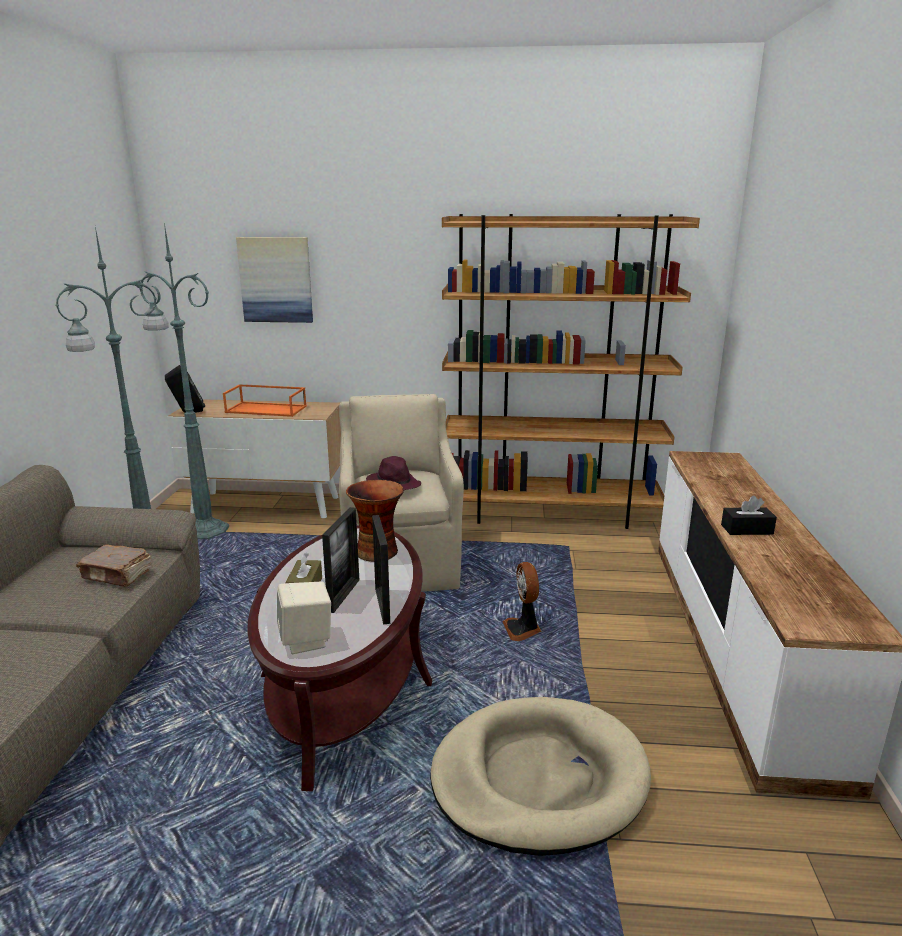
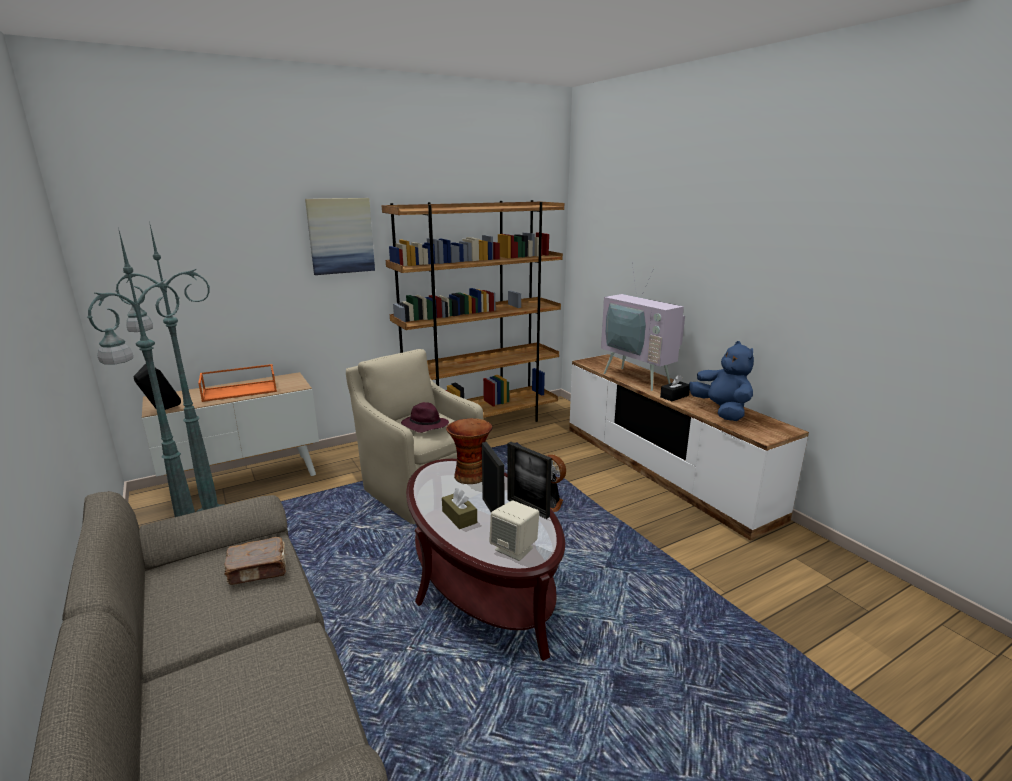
camera: 35 degrees left, 0 degrees up
(276, 280) = (225, 269): picture -> picture (340, 236)
(538, 778) = (657, 583): beige dog bed -> none
(735, 493) = (640, 377): none -> television
(791, 569) = (721, 411): none -> blue plush toy

